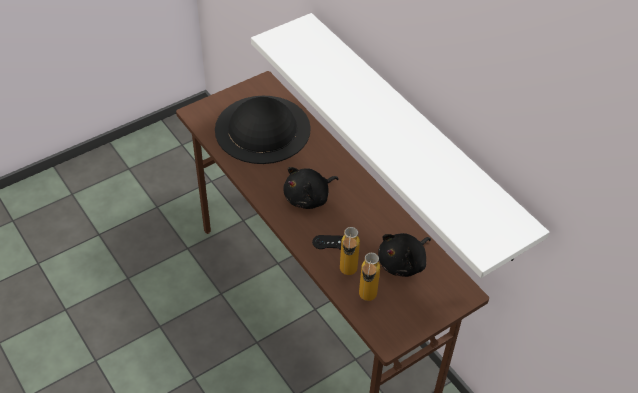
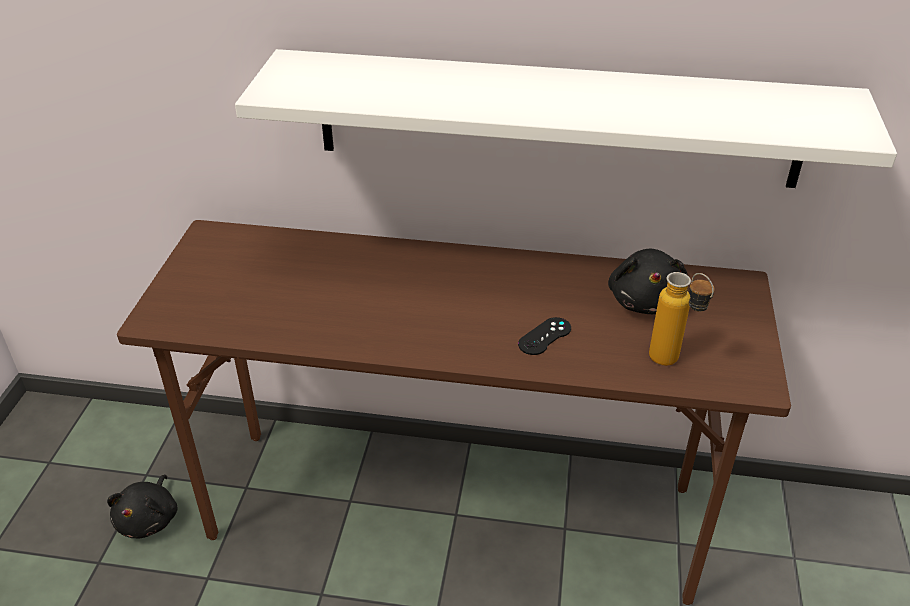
camera: 45 degrees left, 10 degrees down
(262, 129) = (278, 280): black hat -> none
(309, 198) = (447, 311): black plush toy -> black plush toy (149, 519)
(347, 275) = (613, 355): bottle -> none

